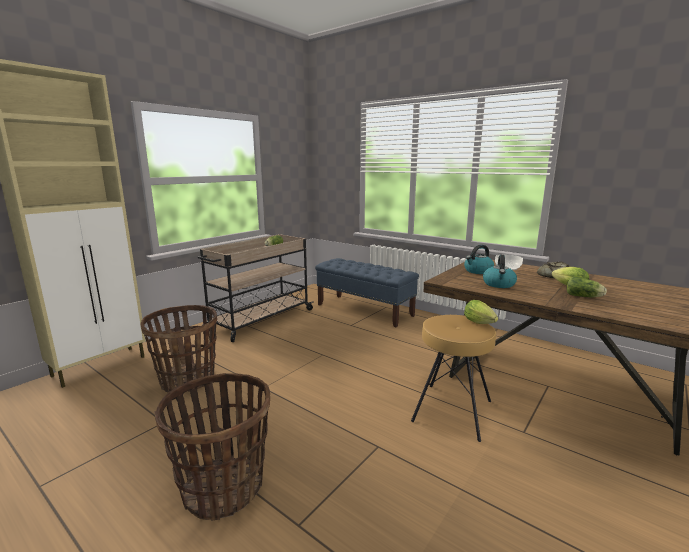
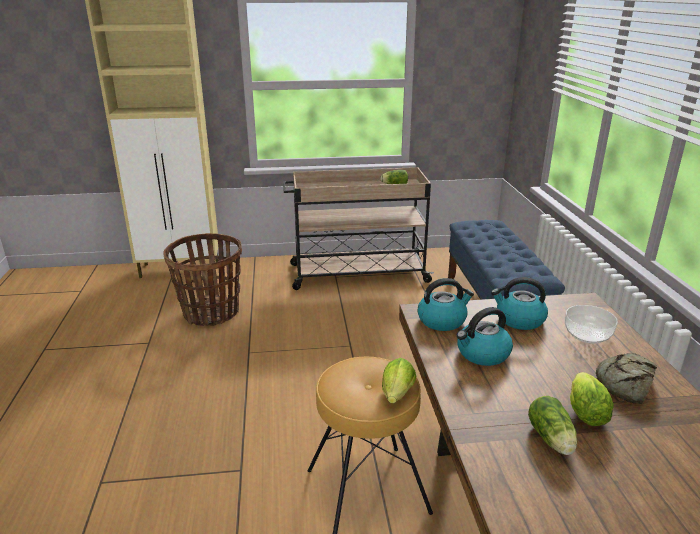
camera: 45 degrees right, 10 degrees up
(223, 487) = (107, 420): basket -> none
(455, 280) = (442, 320): none -> kettle

